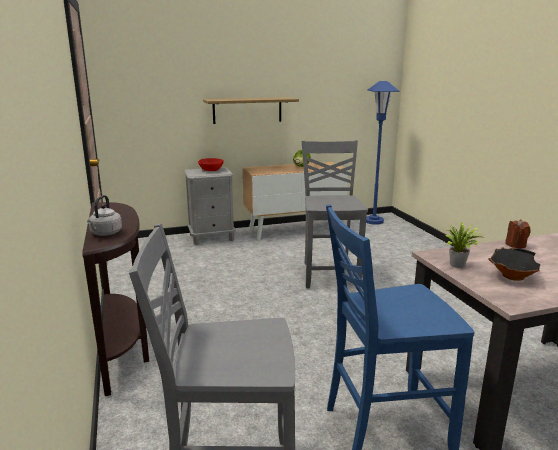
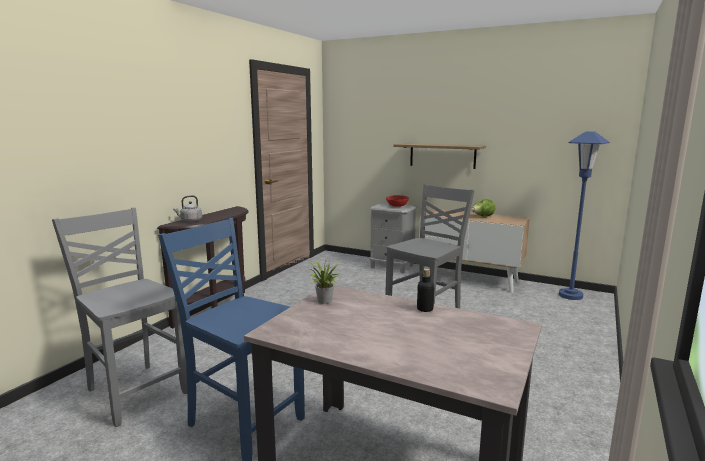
camera: 45 degrees right, 5 degrees down
(511, 276) = (333, 321): black bowl -> none
(515, 245) = (425, 309): brown candle -> bottle

